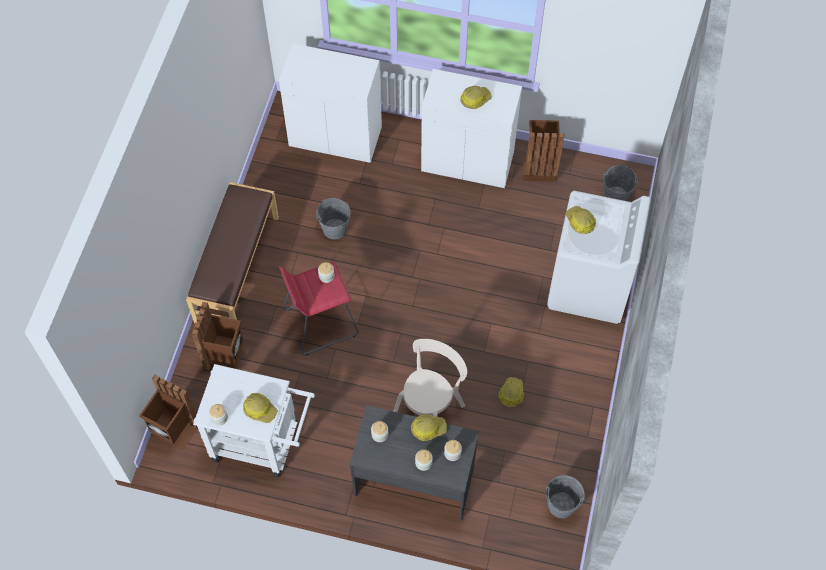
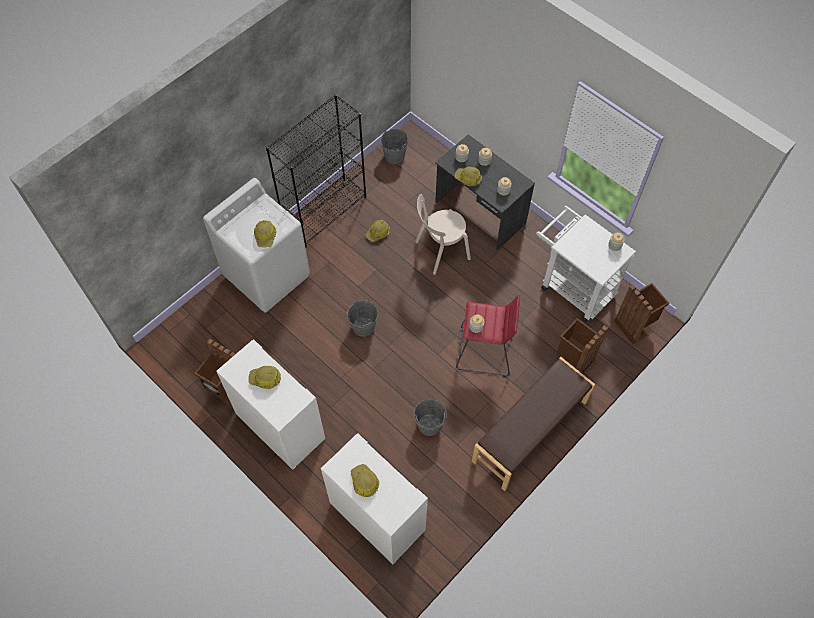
camera: 150 degrees left, 0 degrees up
(260, 409) = (582, 237): hard hat -> hard hat (364, 482)
(585, 388) = (325, 212): none -> black bookcase
(616, 196) = (188, 332): grey bucket -> grey bucket (363, 326)

